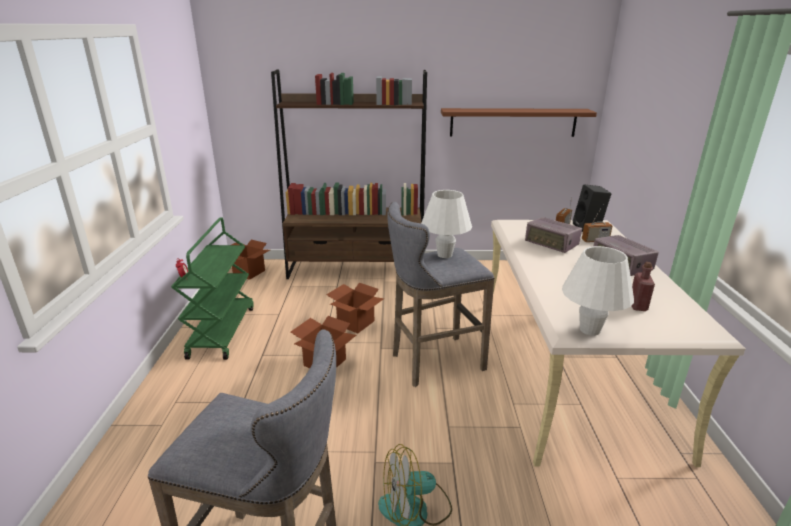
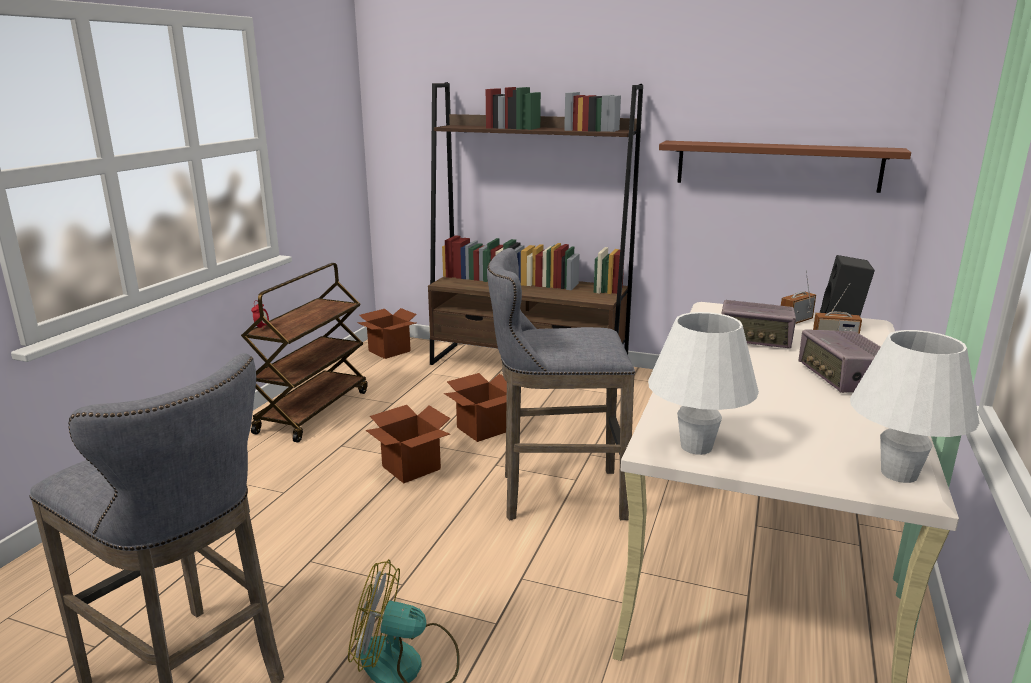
camera: 20 degrees right, 5 degrees down
(222, 331) = (313, 411): green cart -> brown cart
(444, 255) = (574, 332): white table lamp -> white table lamp (898, 474)
(552, 244) = (755, 339): radio -> radio turned 45 degrees counterclockwise
(638, 306) = (813, 431): red bottle -> none

